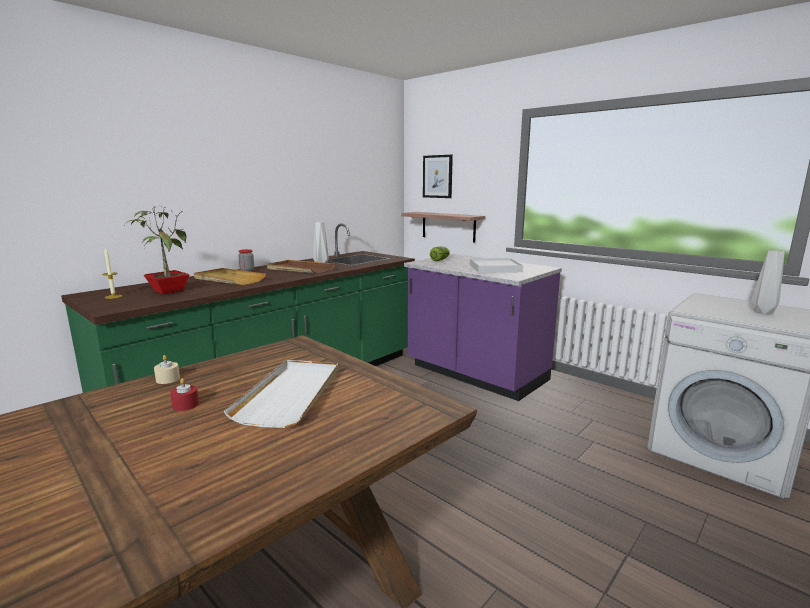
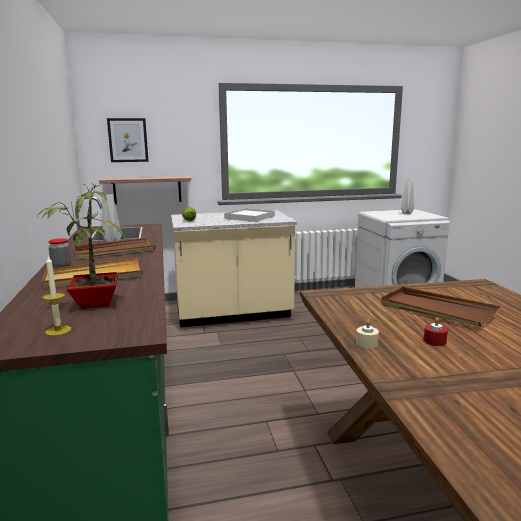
camera: 55 degrees left, 0 degrees up
(291, 394) = (436, 310): white tray -> brown tray
(475, 374) = (233, 314): purple counter -> beige counter

